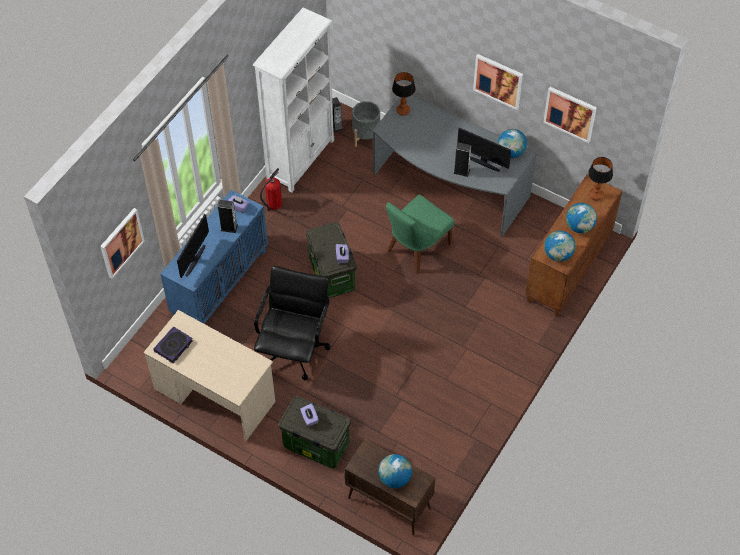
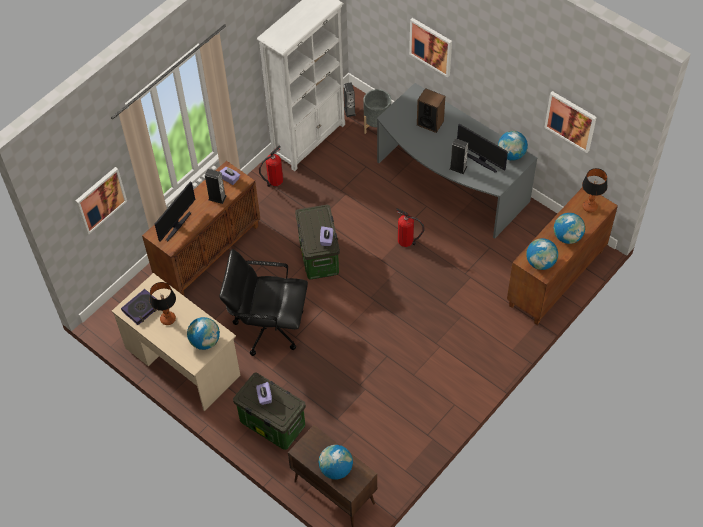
camera: 10 degrees right, 0 degrees up
(220, 283) = (208, 252): blue cabinet -> brown cabinet
(243, 371) = (205, 341): none -> globe
(294, 349) = (268, 326): black office chair -> black office chair turned 105 degrees counterclockwise
(402, 110) = (410, 102): table lamp -> table lamp (167, 319)
(416, 249) = (407, 241): green chair -> fire extinguisher
(426, 129) = (430, 123): none -> speaker
(498, 81) = (503, 80): picture -> picture (431, 46)

